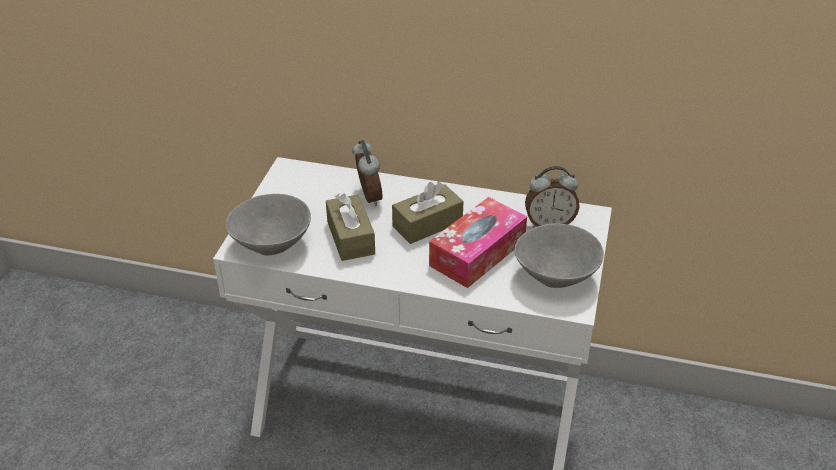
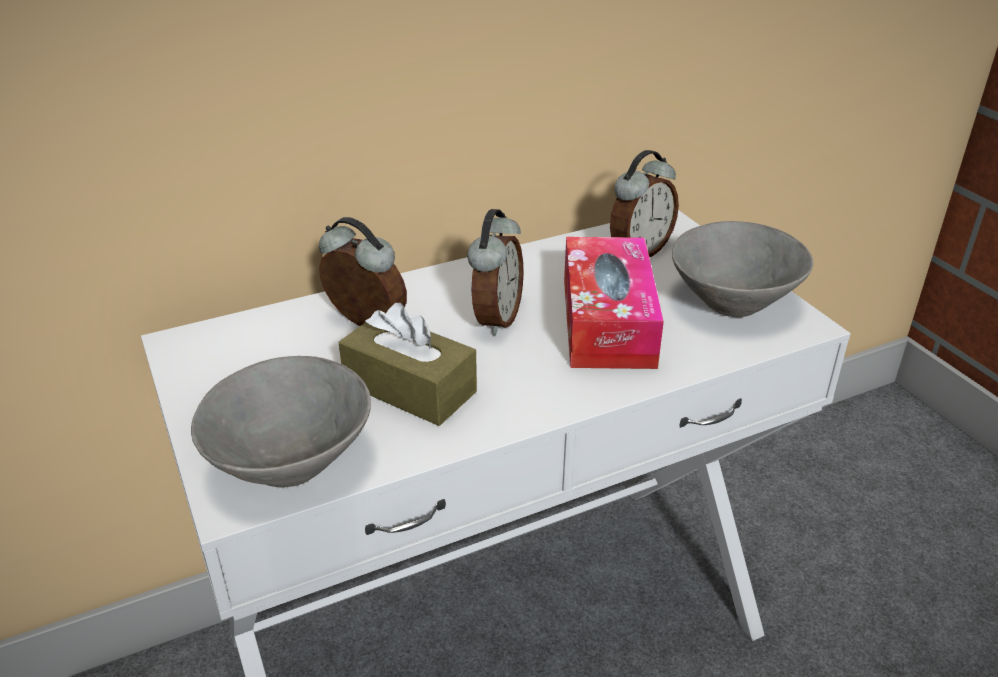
camera: 40 degrees left, 5 degrees down
(427, 224) = (495, 319): brown tissue box -> alarm clock

